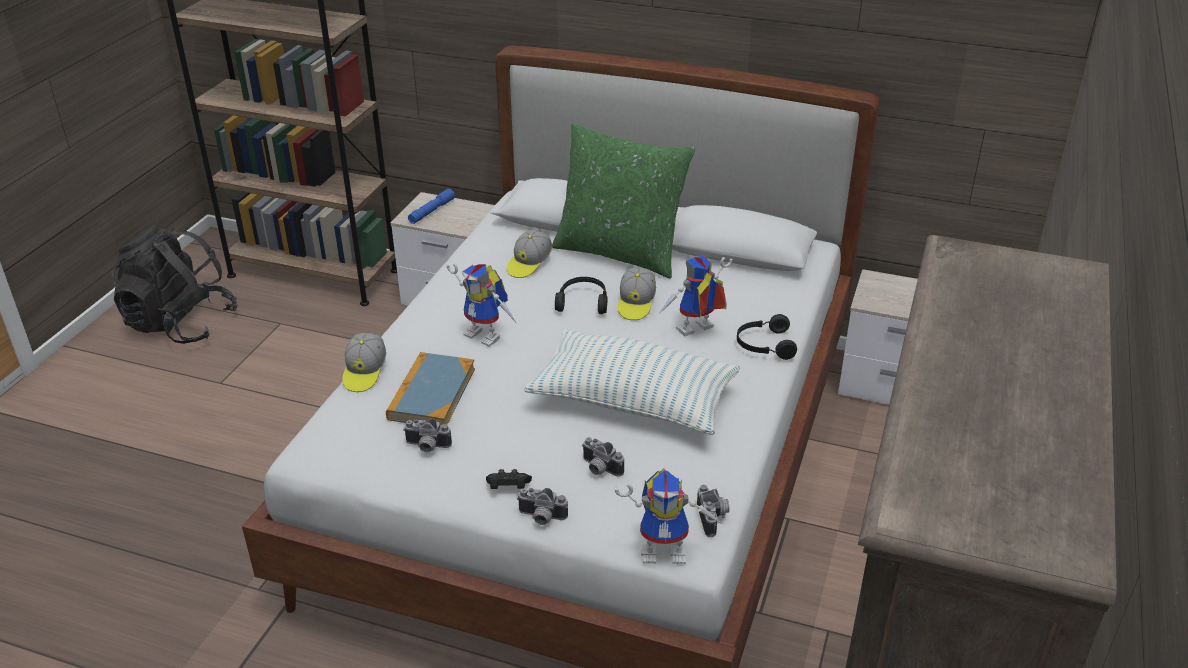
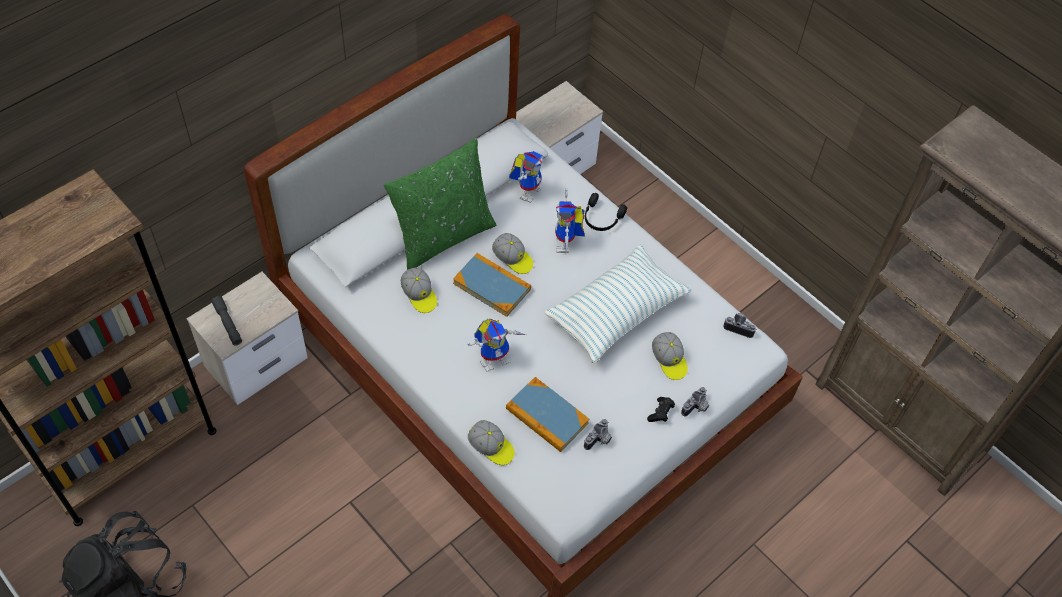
camera: 65 degrees left, 20 degrees up
(431, 211) = (228, 323): blue flashlight -> grey flashlight
(583, 301) = (492, 286): black headphones -> book
(599, 469) = (669, 360): camera -> cap
(667, 550) = (751, 361): toy robot -> toy robot (528, 190)

